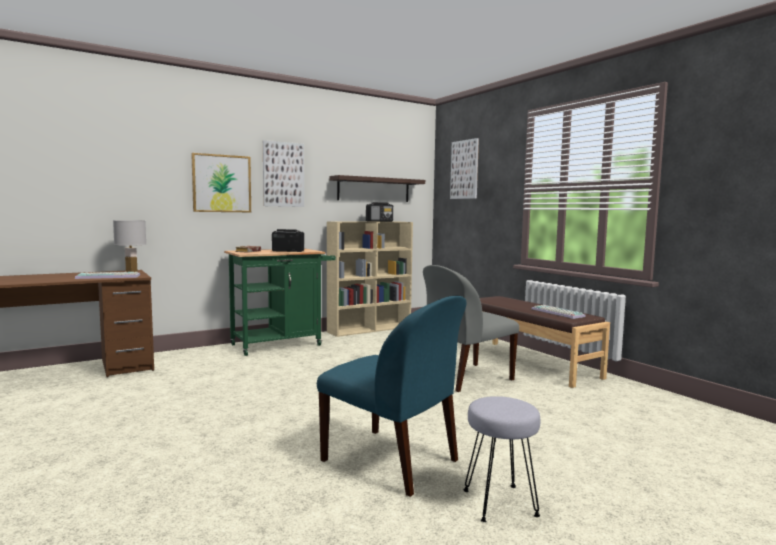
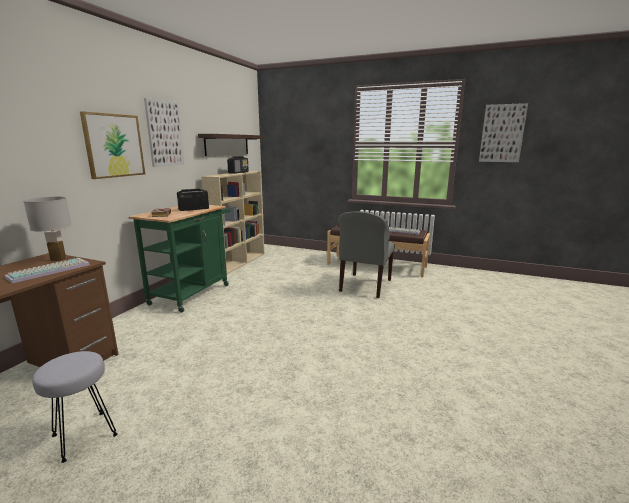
camera: 35 degrees left, 10 degrees up
(392, 462) = (432, 361): blue chair -> none
(464, 169) = (294, 127): picture -> picture (502, 133)
(499, 503) = (516, 364): grey stool -> grey stool (84, 436)

